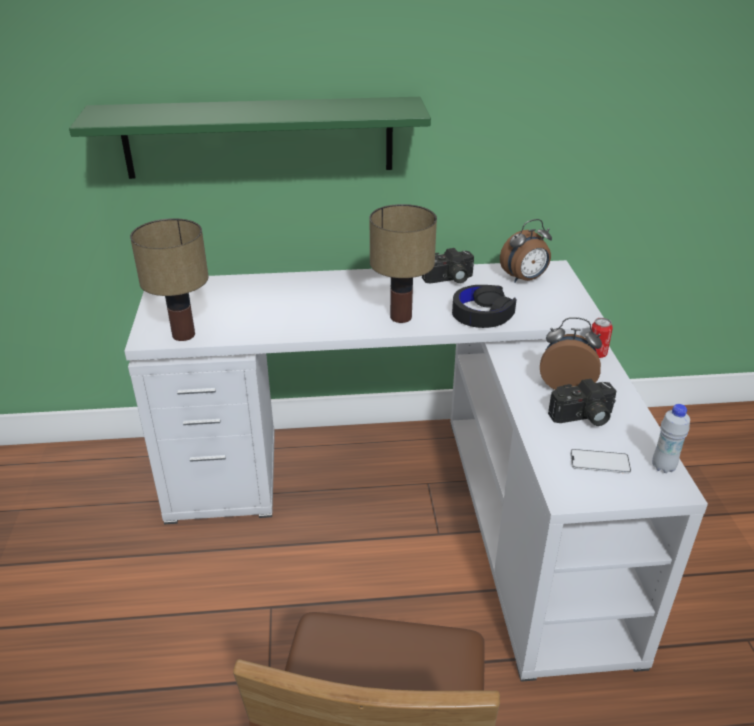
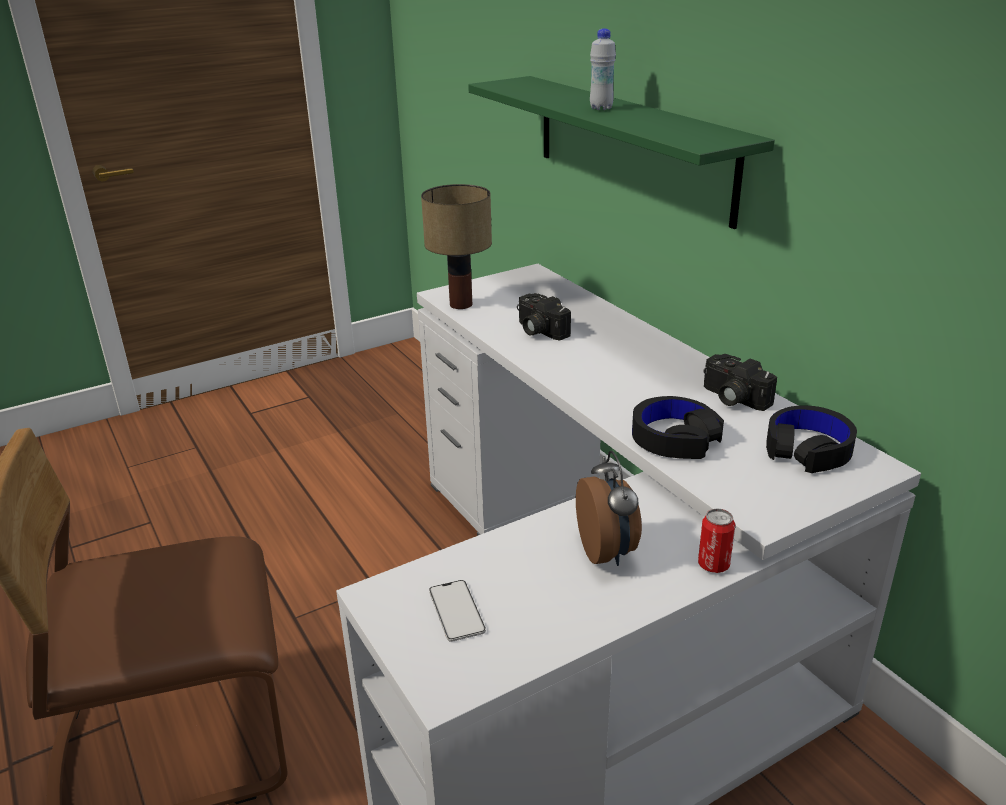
camera: 65 degrees right, 5 degrees down
(399, 317) = (606, 390): table lamp -> none
(524, 279) = (808, 449): alarm clock -> black headphones
(583, 417) = (543, 580): camera -> camera (538, 330)
(663, 467) = (483, 672): white bottle -> white bottle (601, 108)

